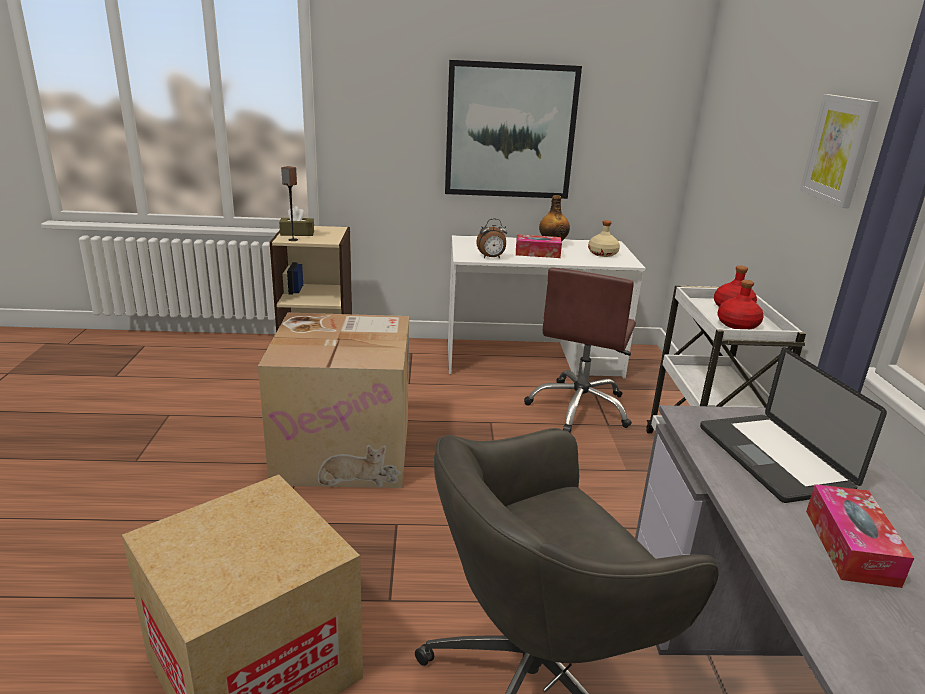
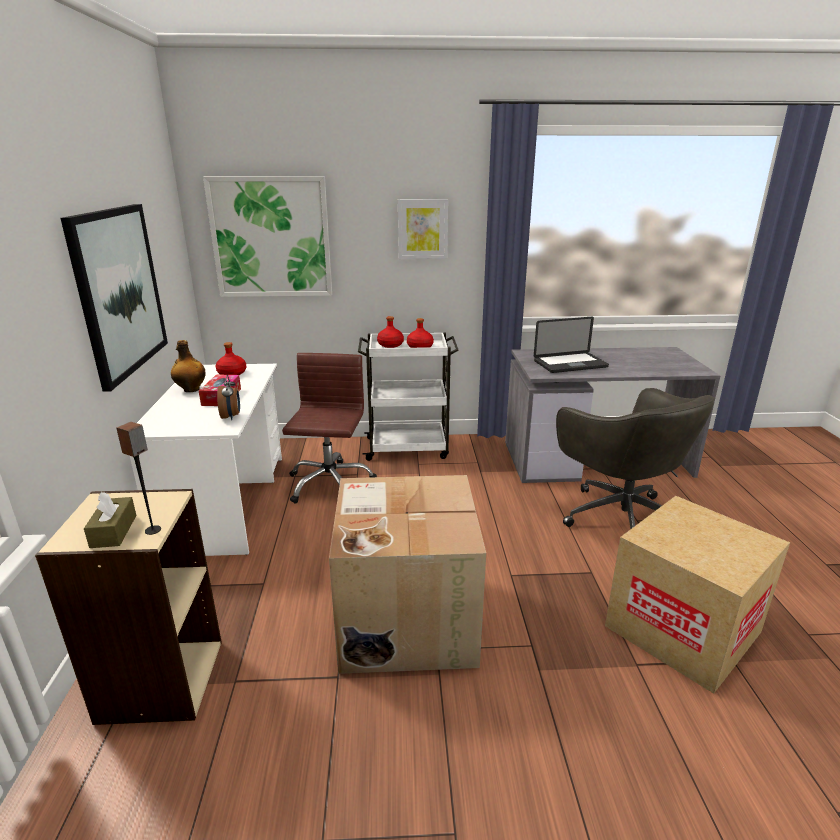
camera: 90 degrees left, 0 degrees up
(579, 408) = (329, 484): brown office chair -> brown office chair turned 105 degrees counterclockwise
(602, 254) = (232, 373): beige bottle -> red bottle
(733, 130) = (271, 238): none -> picture
(850, 546) = (628, 362): tissue box -> none

